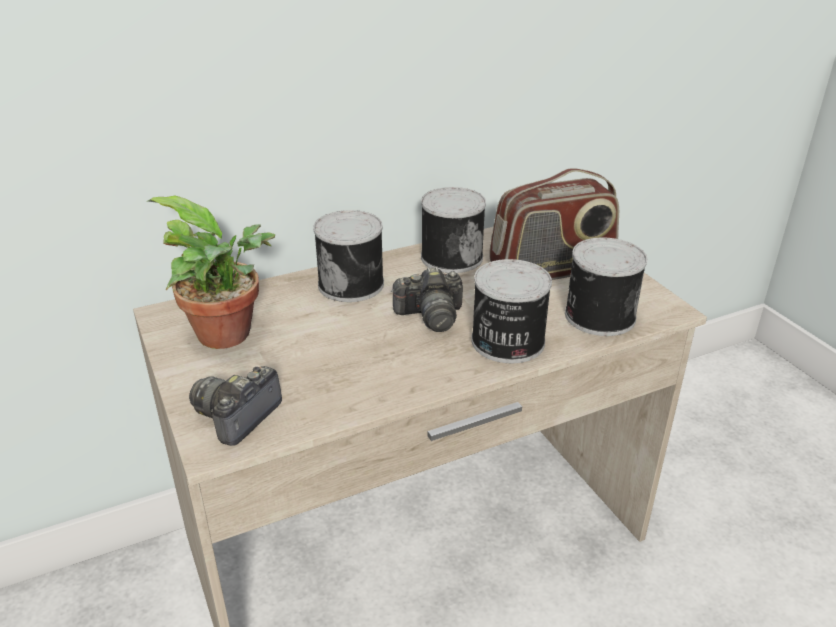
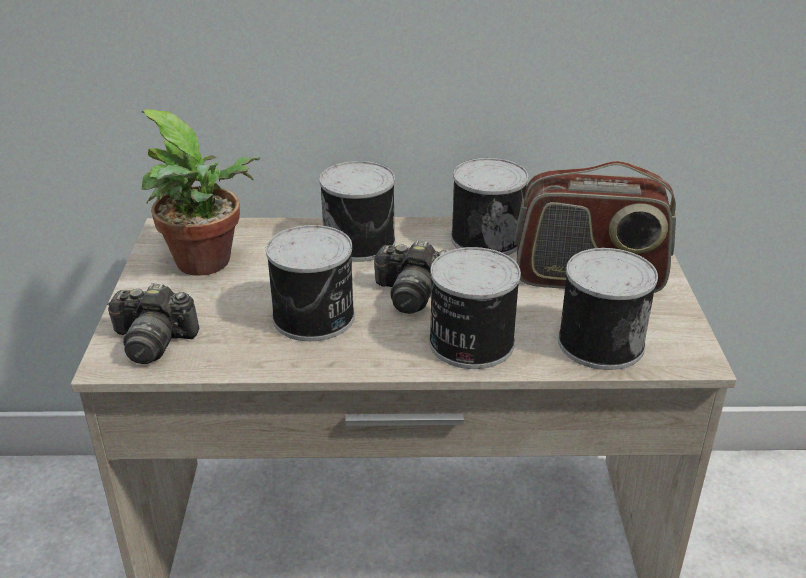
camera: 25 degrees right, 0 degrees up
(237, 417) = (153, 342): camera -> camera turned 135 degrees counterclockwise
(367, 355) = (315, 317): none -> can

